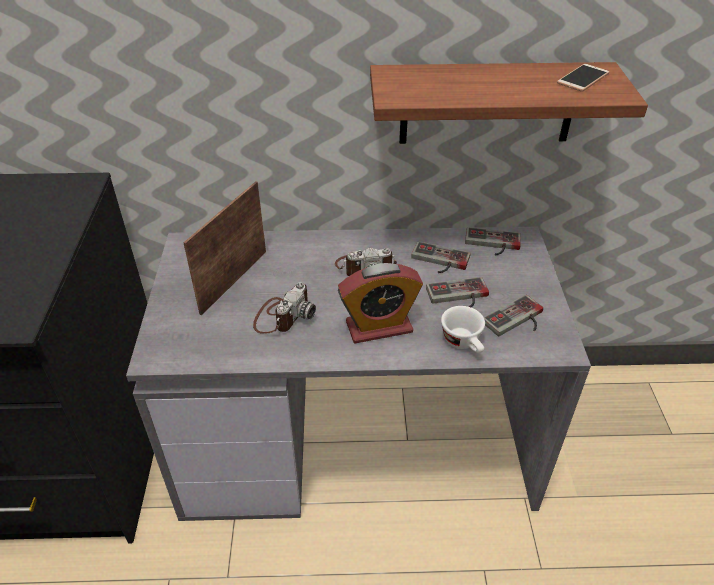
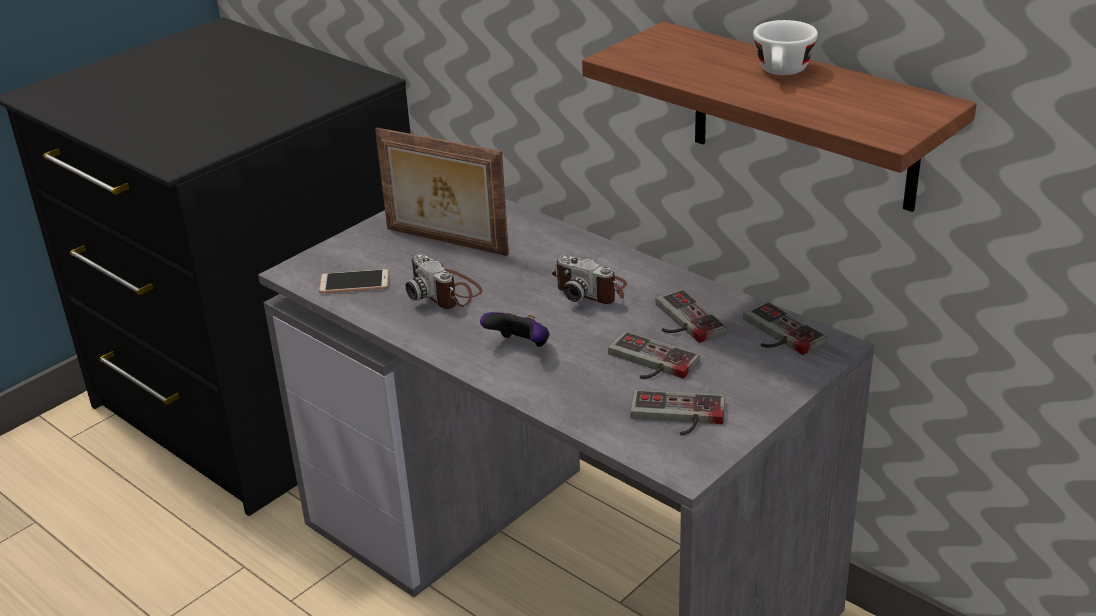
camera: 45 degrees right, 10 degrees down
(232, 281) = (445, 242): picture frame -> picture frame turned 135 degrees counterclockwise
(282, 315) = (446, 292): camera -> camera turned 75 degrees clockwise
(379, 327) = (520, 346): alarm clock -> game controller
(464, 343) = (582, 405): white cup -> white cup (782, 73)
(583, 79) = (881, 104): phone -> phone (354, 283)

